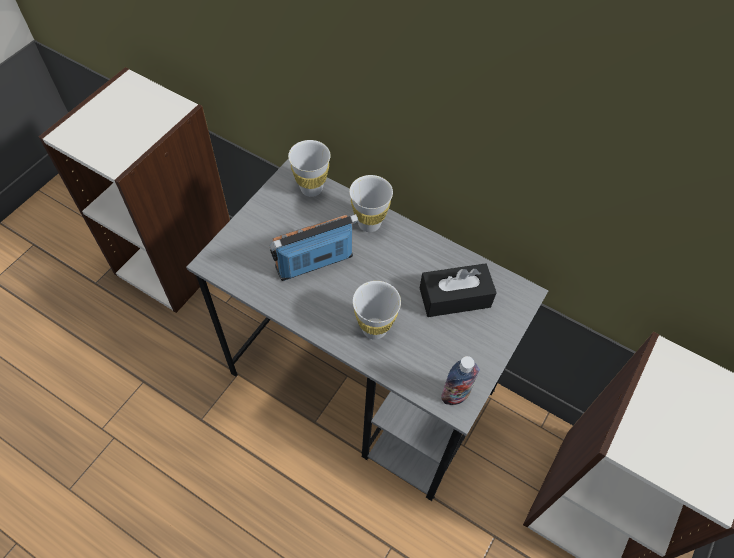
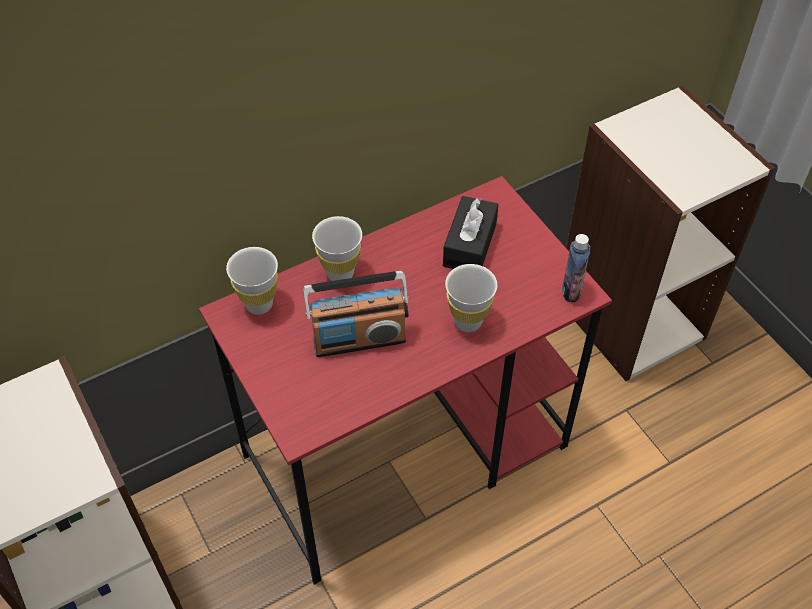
camera: 60 degrees left, 5 degrees down
(314, 262) = (359, 339): radio -> radio turned 105 degrees counterclockwise
(363, 384) = (408, 450): grey desk -> red desk

